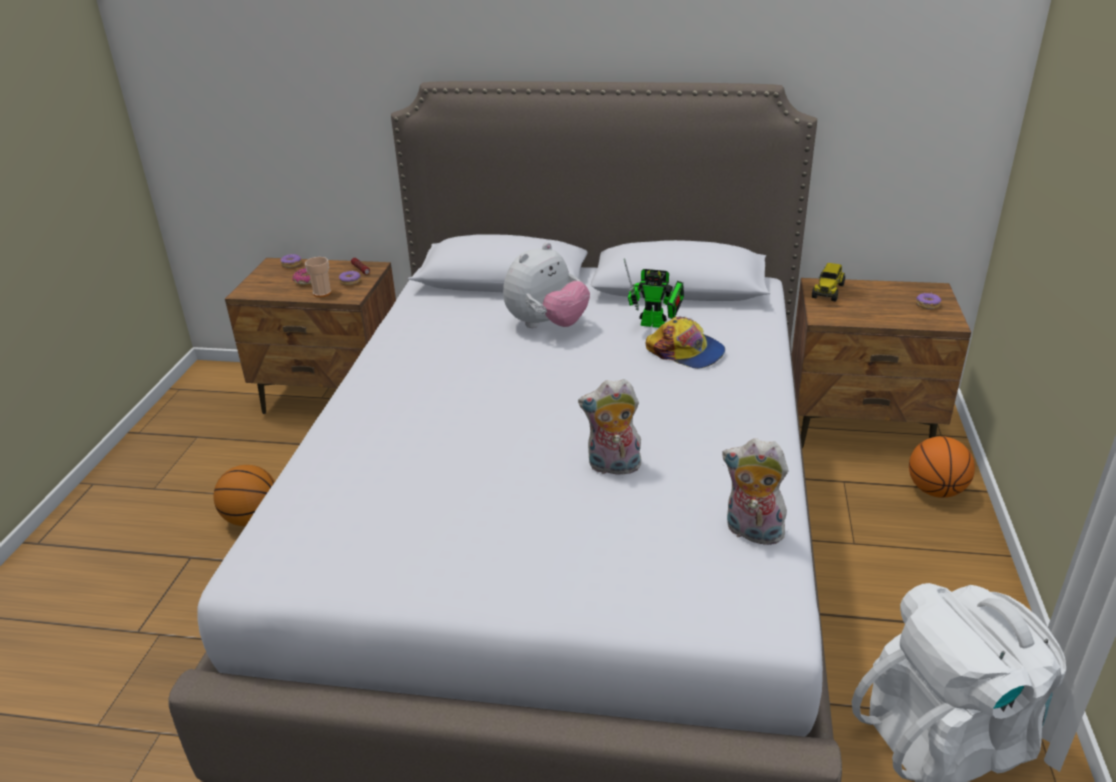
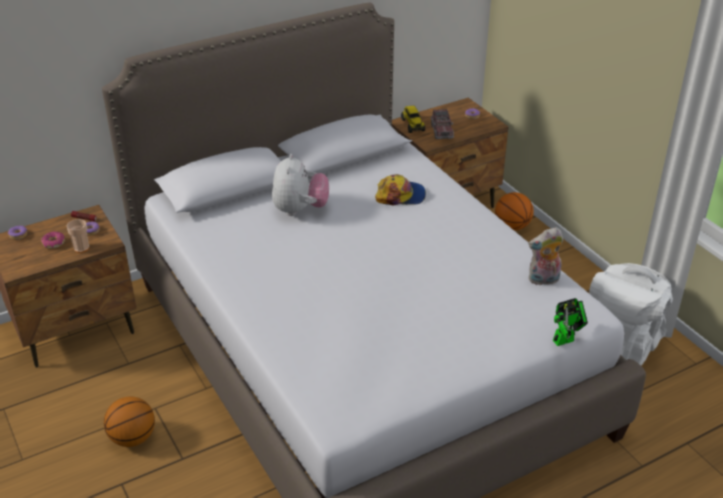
camera: 40 degrees left, 5 degrees up
(613, 467) = (444, 278): plush toy -> none
(656, 324) = (363, 184): toy robot -> toy robot (566, 339)
(860, 309) = (441, 131): none -> toy truck

